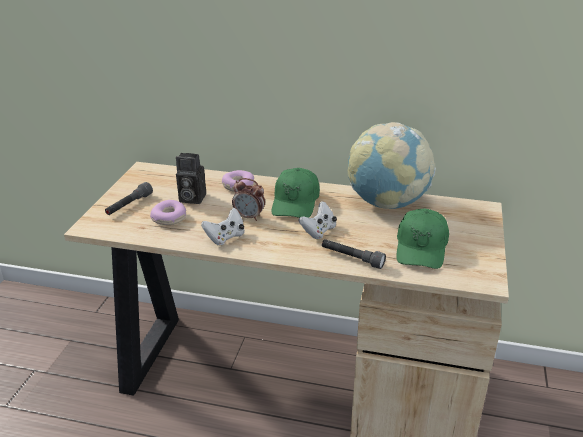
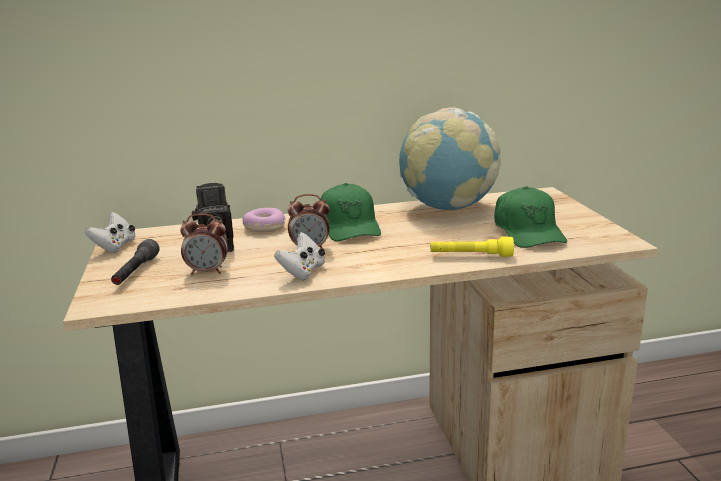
camera: 25 degrees left, 10 degrees down
(169, 218) = (208, 271): donut -> alarm clock
(318, 231) = (406, 243): white game controller -> white game controller (115, 247)
(352, 258) = (471, 256): grey flashlight -> yellow flashlight

